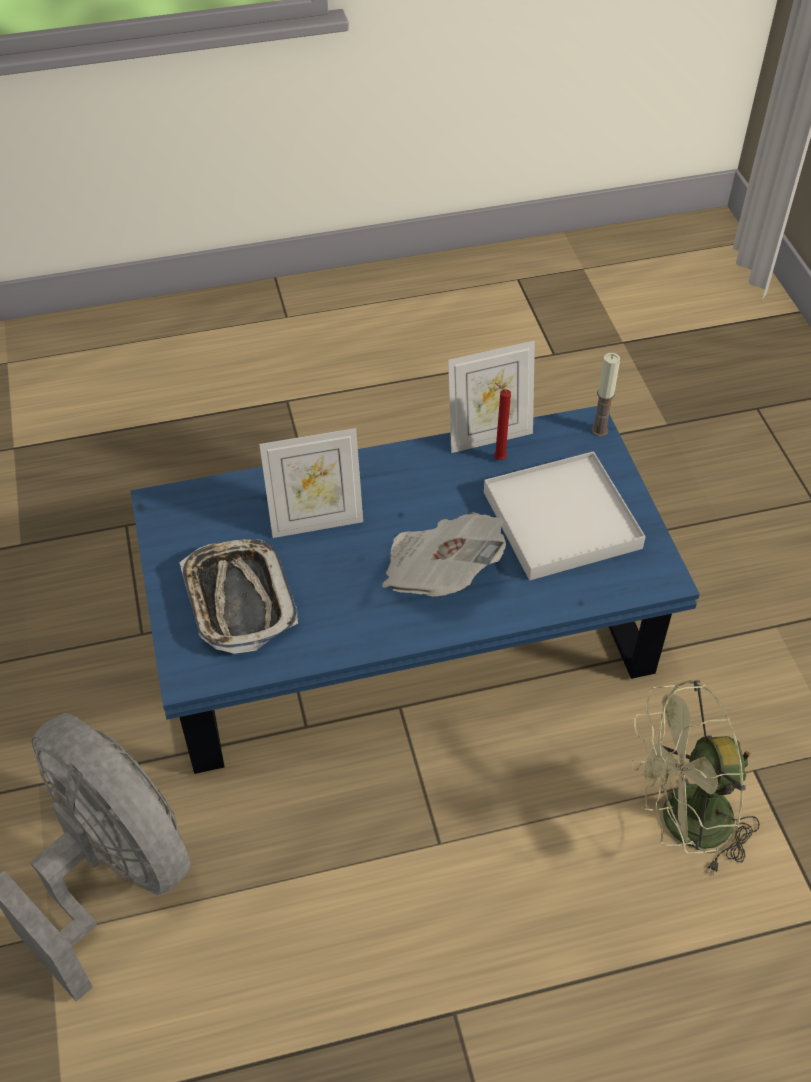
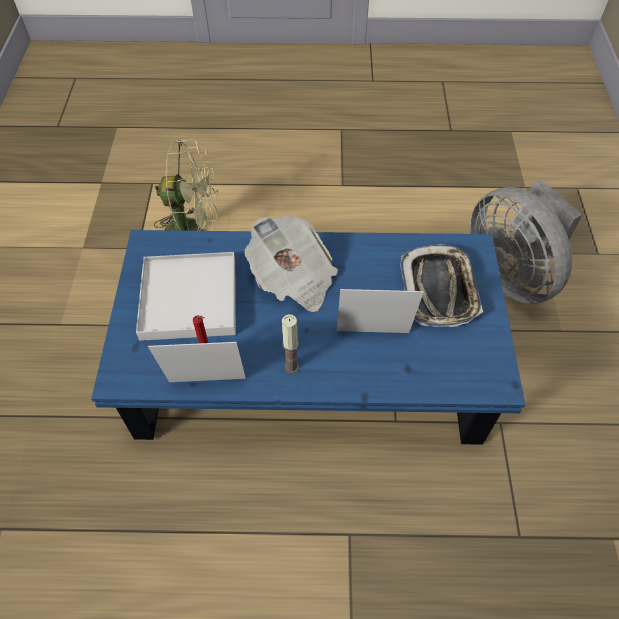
camera: 165 degrees left, 5 degrees up
(599, 430) = (113, 371): candle -> candle (291, 367)

